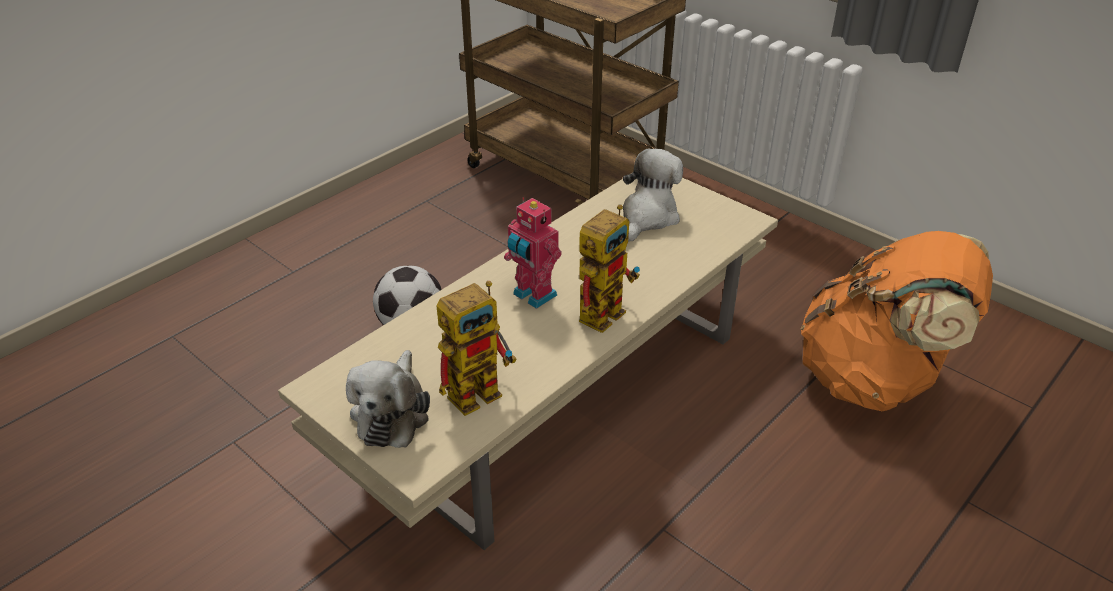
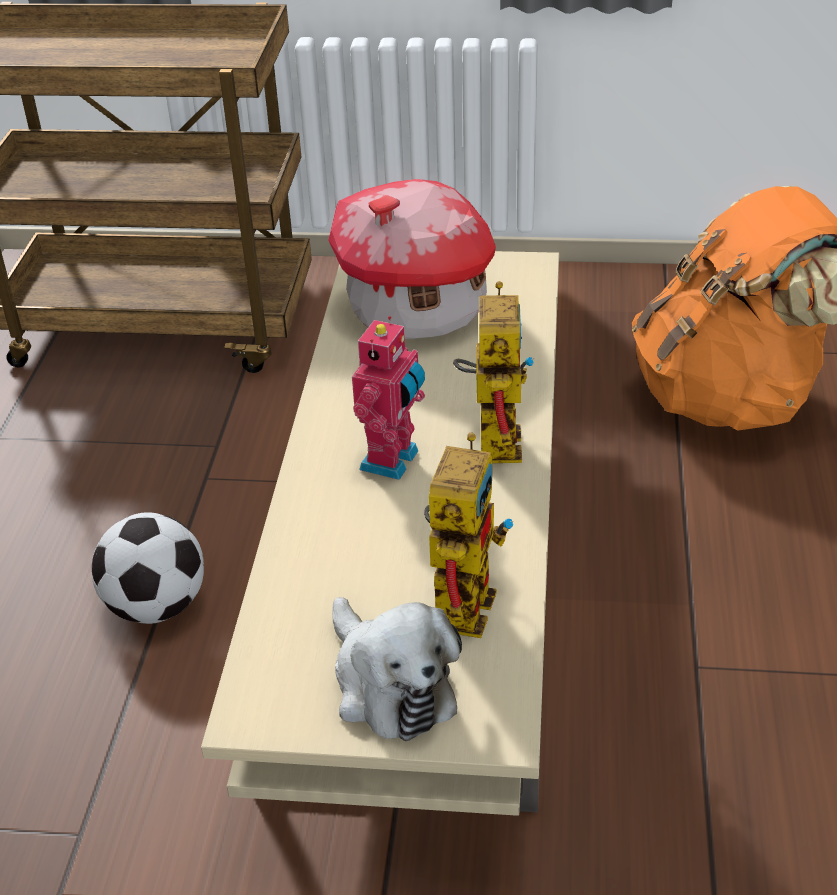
camera: 35 degrees left, 0 degrees up
(533, 296) = (393, 461): toy robot -> toy robot turned 75 degrees counterclockwise
(647, 217) = (418, 310): plush toy -> toy house

